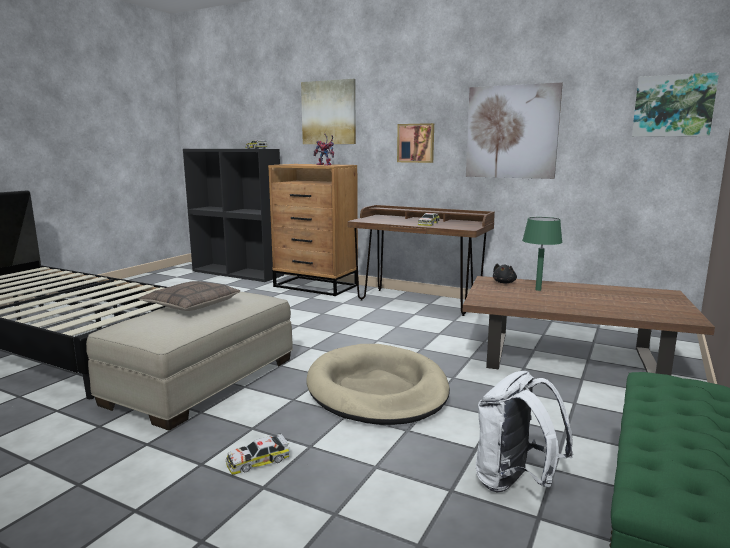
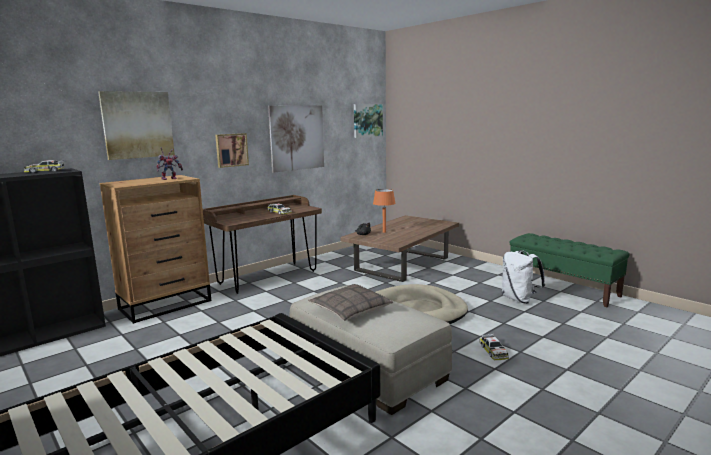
camera: 70 degrees left, 0 degrees up
(538, 290) = (384, 232): green table lamp -> orange table lamp

